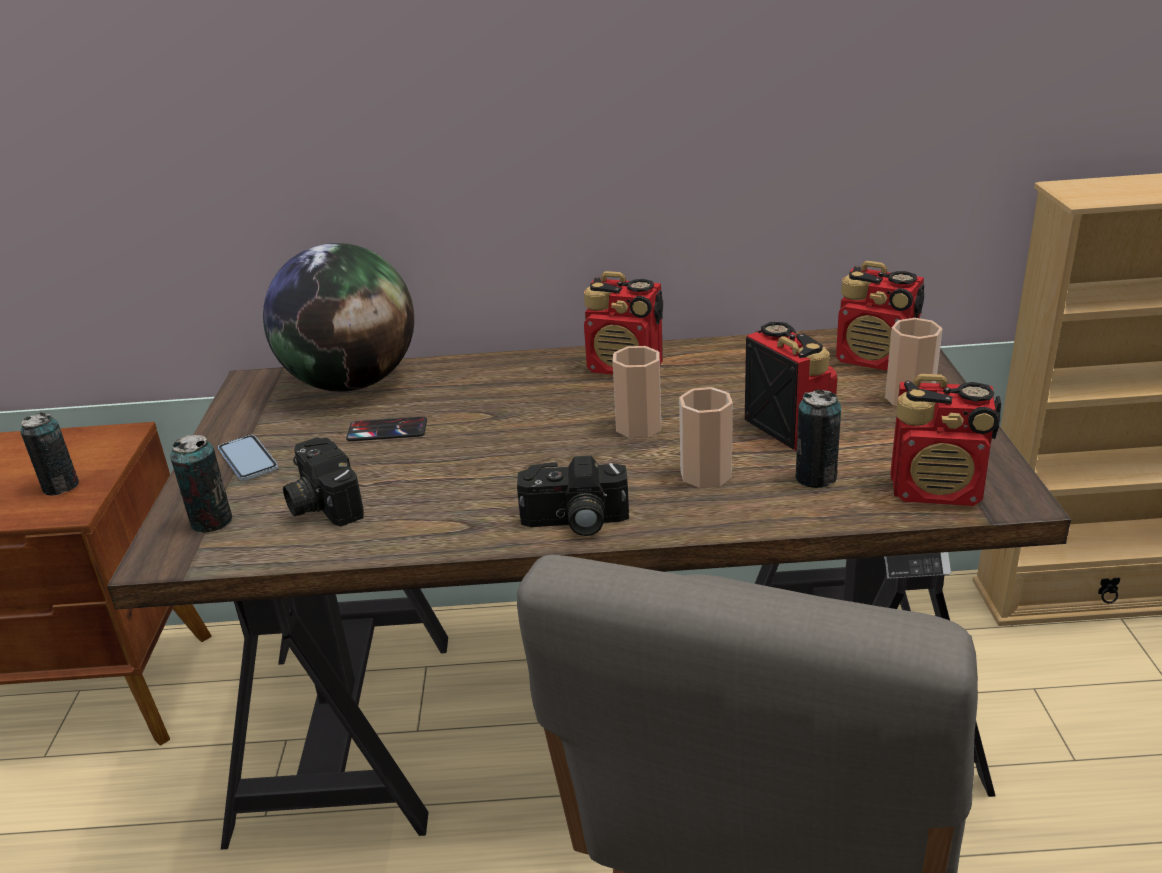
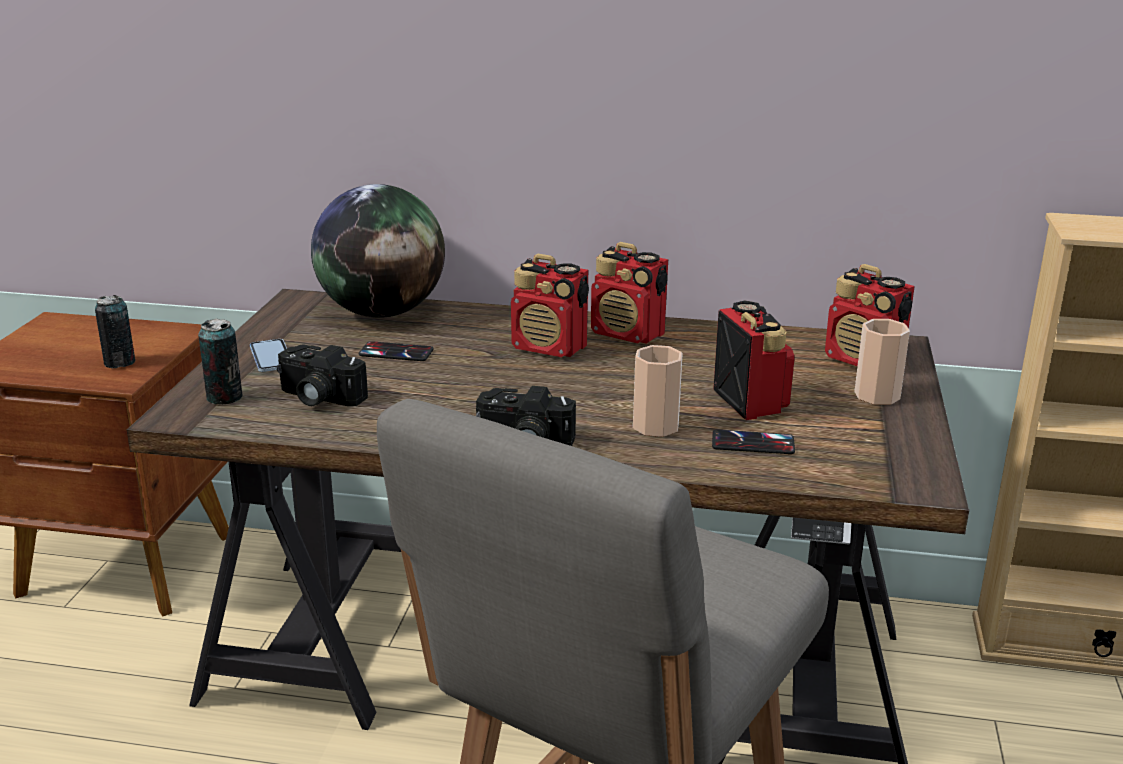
camera: 10 degrees right, 5 degrees down
(320, 503) = (317, 398): camera -> camera turned 45 degrees counterclockwise
(638, 427) = (615, 382): cup -> none
(815, 477) = (753, 443): can -> phone
(937, 490) = (858, 470): radio -> radio (550, 348)

